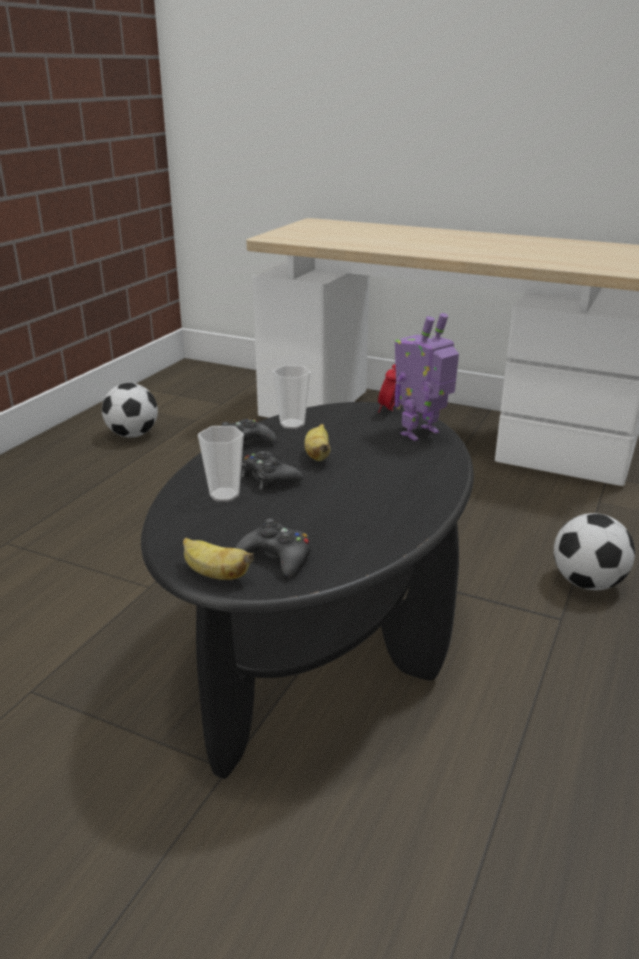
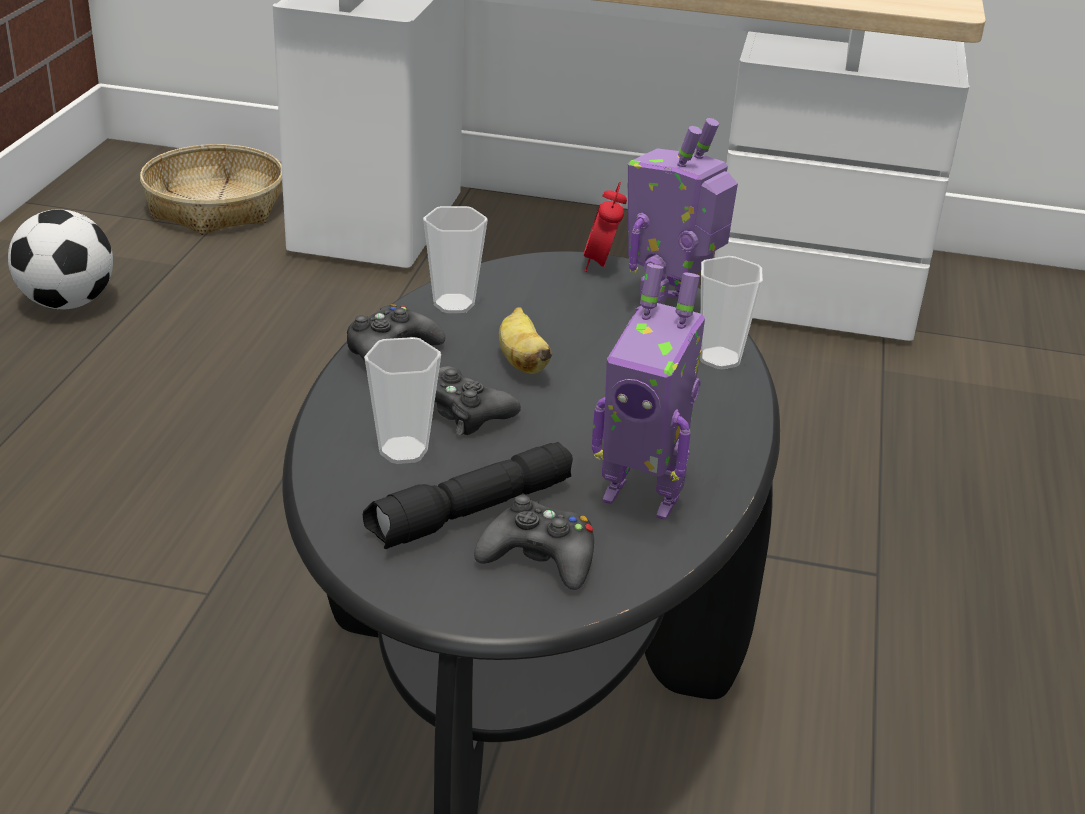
camera: 15 degrees left, 5 degrees up
(214, 574) = (455, 599): banana -> none
(228, 392) = (216, 207): none -> basket
(247, 530) = (471, 513): none -> black flashlight
(357, 531) = (642, 496): none -> toy robot
(441, 462) = (719, 358): none -> cup
(587, 583) = (900, 510): football -> none

